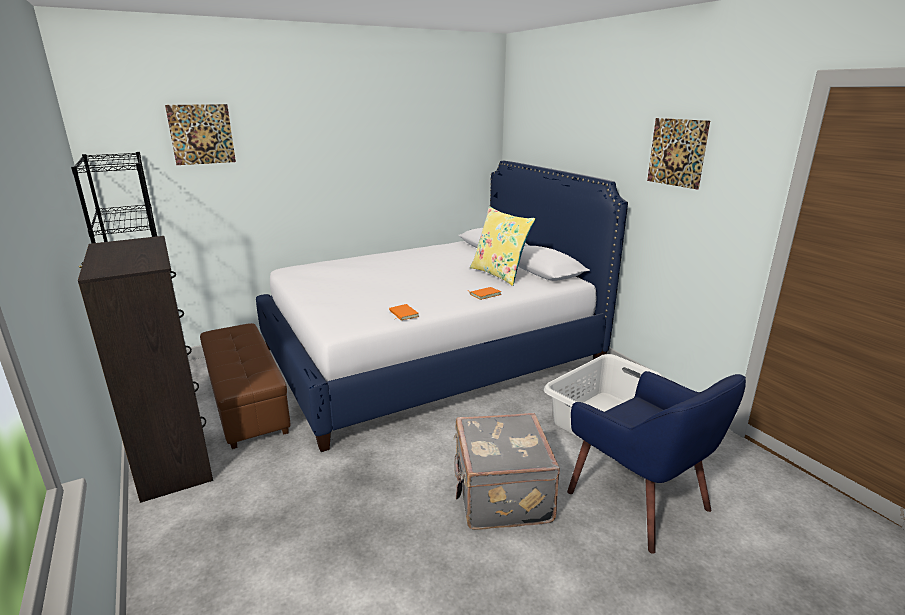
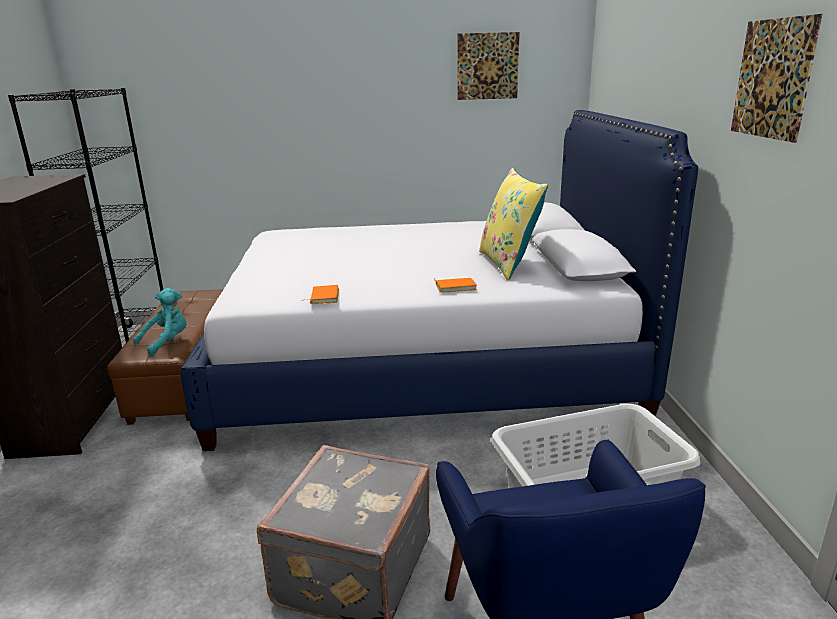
camera: 25 degrees right, 0 degrees up
(201, 134) = (190, 69): picture -> picture (487, 66)
(254, 372) = (167, 342): none -> turquoise plush toy

